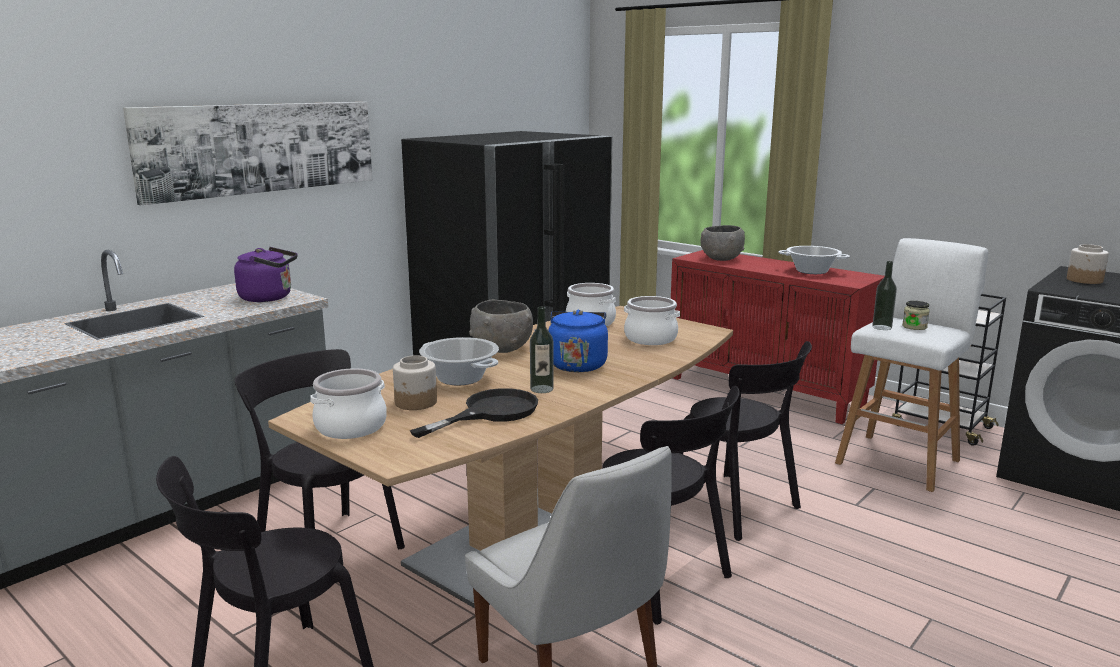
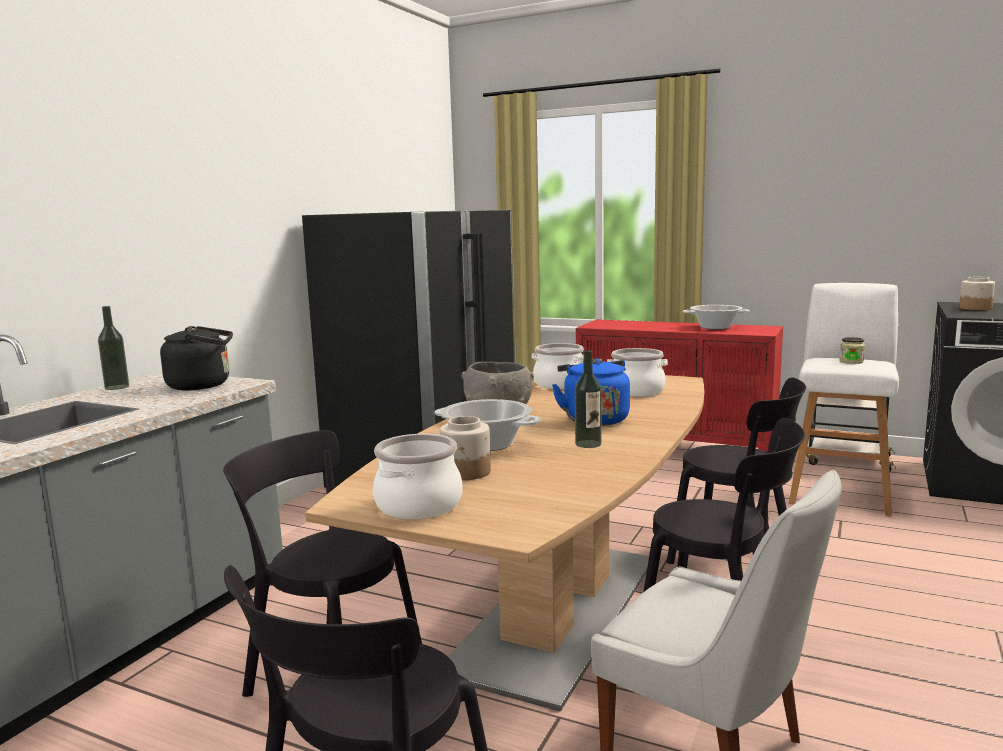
camera: 15 degrees left, 5 degrees down
(261, 148) = (163, 219): picture -> none
(269, 298) = (203, 385): purple kettle -> black kettle
(490, 412) = (562, 471): black frying pan -> none
(721, 259) = (621, 325): grey bowl -> none
(882, 327) = (825, 364): bottle -> bottle (117, 387)

